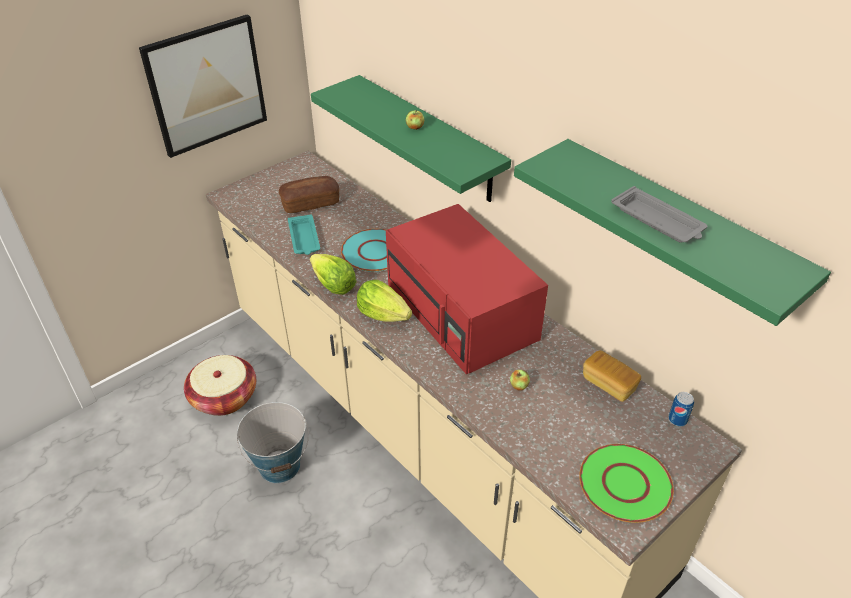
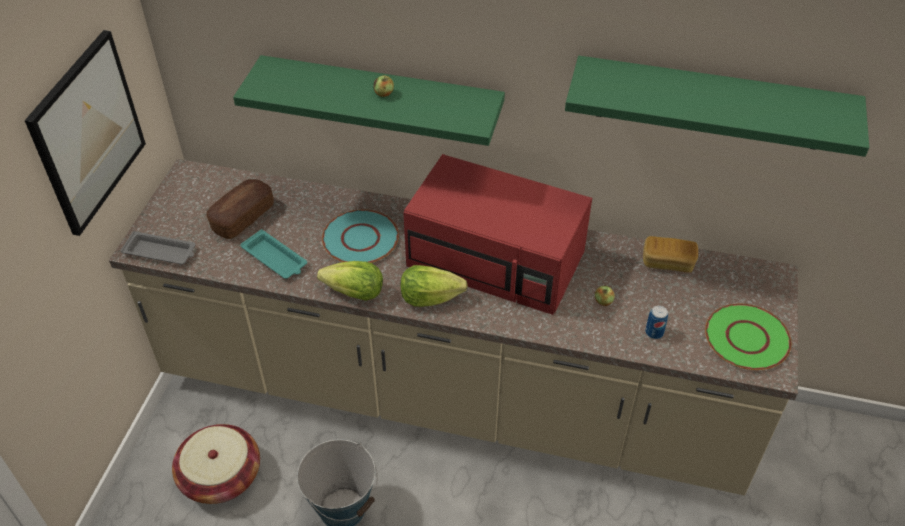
camera: 35 degrees left, 5 degrees up
(658, 221) = (722, 105): grey tray -> grey tray (161, 252)
(677, 420) = (738, 265): can -> can (654, 332)

